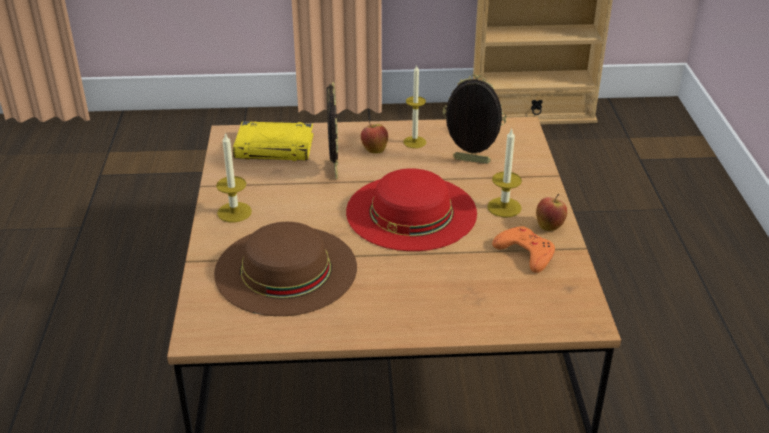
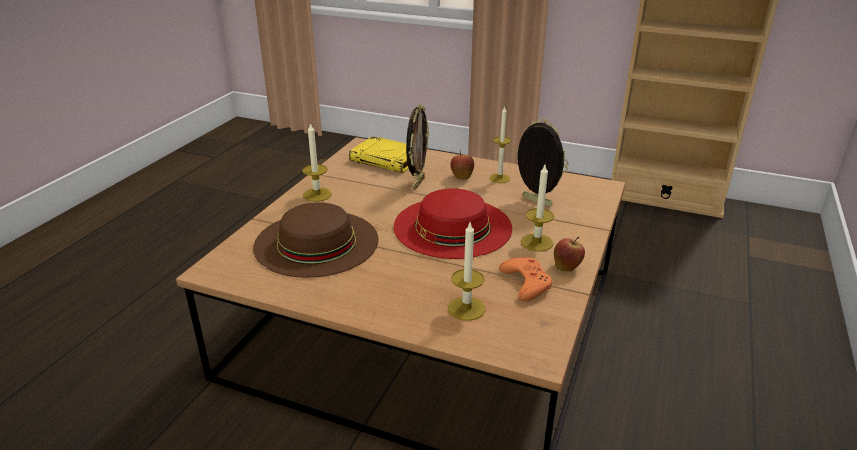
camera: 25 degrees right, 5 degrees down
(492, 295) = (466, 308): none -> candle

